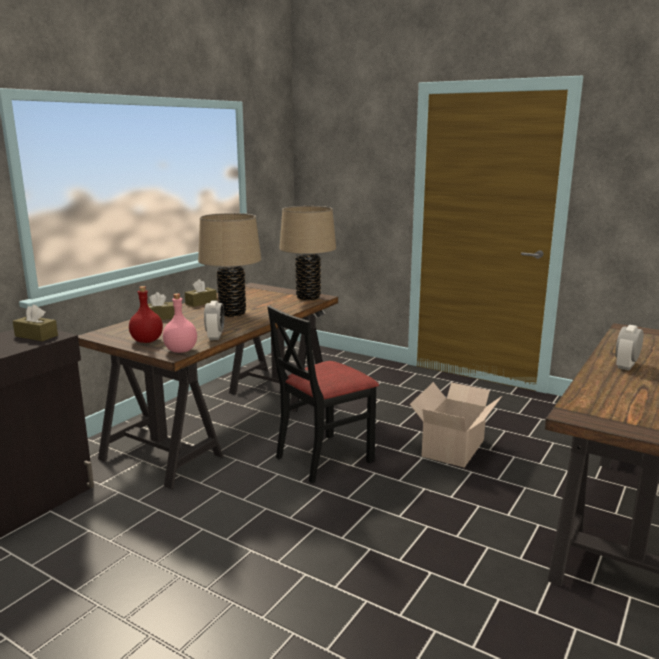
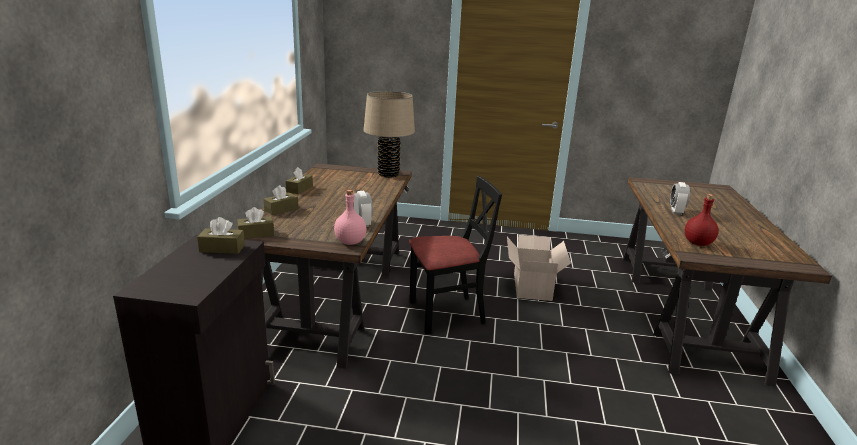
camera: 25 degrees left, 5 degrees up
(108, 334) = (256, 234): none -> brown tissue box
(147, 341) = (305, 236): red bottle -> red bottle (698, 243)
(232, 313) = (344, 197): beige table lamp -> none
(323, 458) = (446, 313): black chair -> black chair turned 135 degrees counterclockwise

